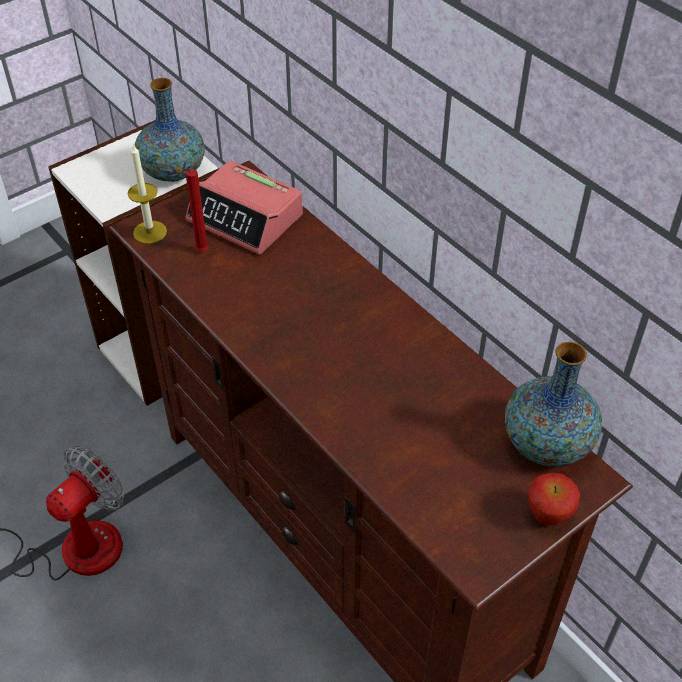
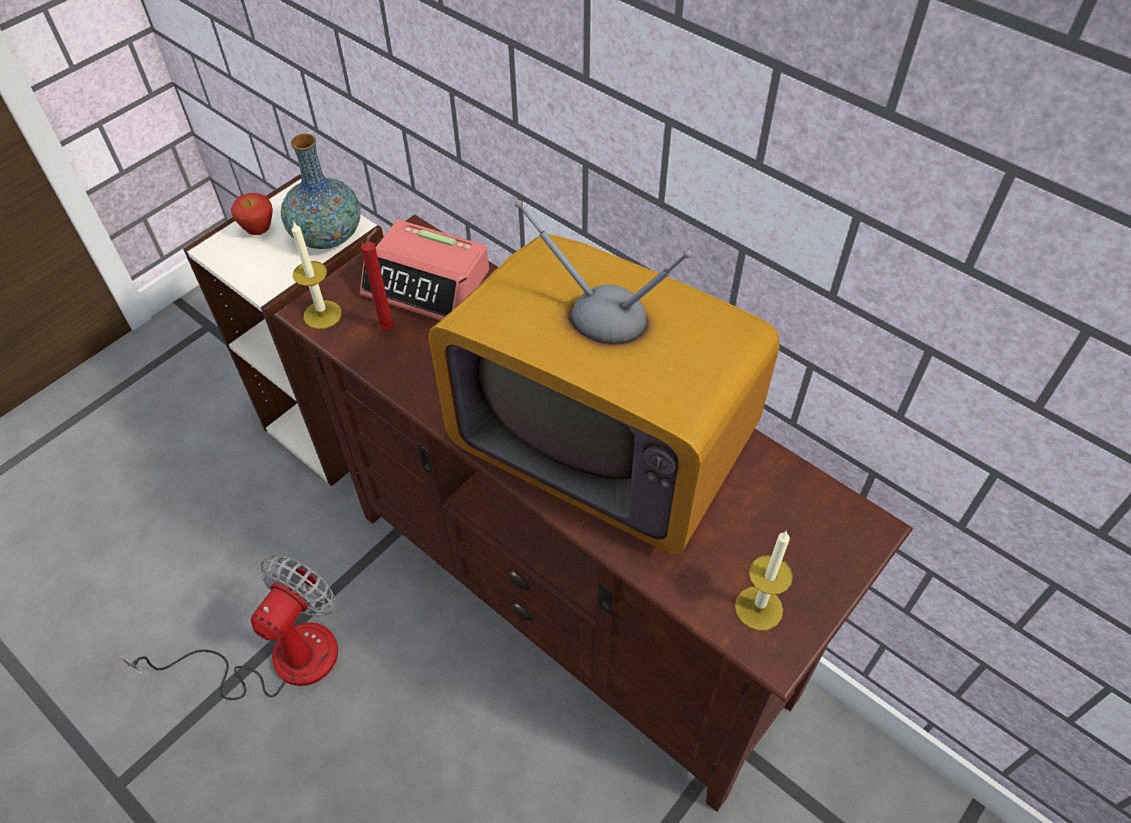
camera: 10 degrees left, 5 degrees up
(368, 372) = (604, 444): none -> television
(472, 529) = (758, 608): none -> candle
(546, 444) = (812, 496): vase -> none
(547, 516) = (834, 579): apple -> apple (259, 231)

